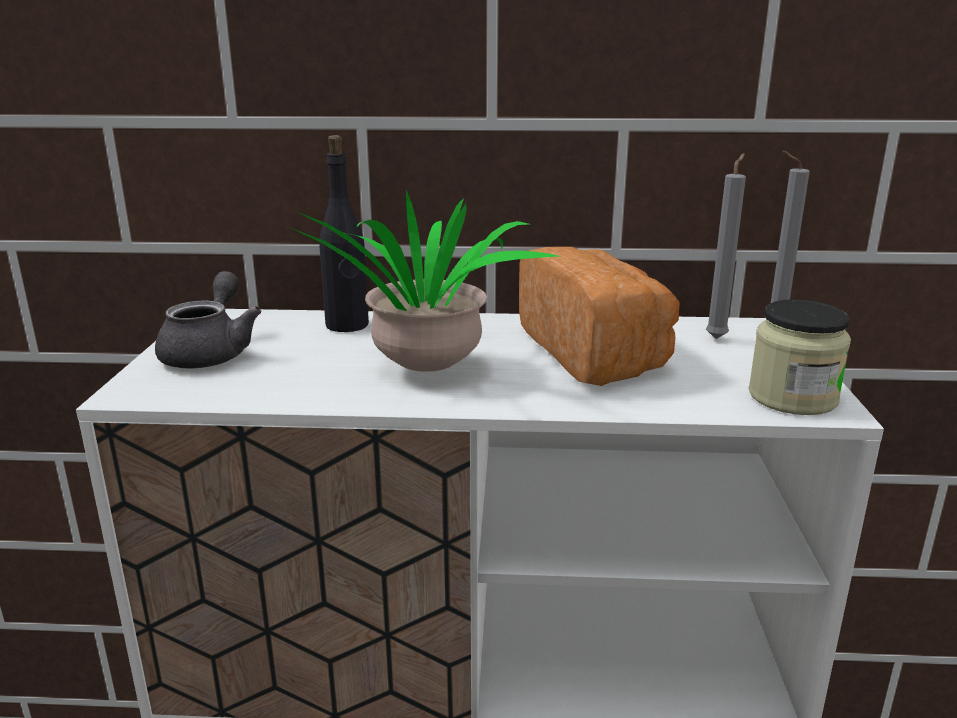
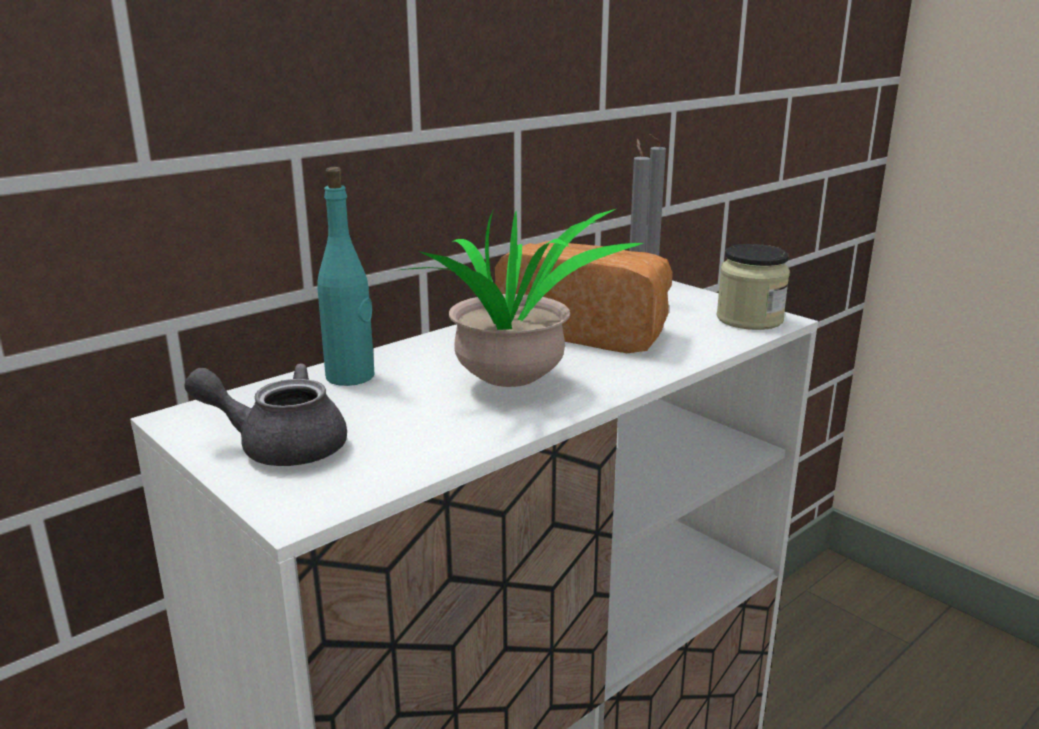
camera: 45 degrees left, 0 degrees up
(211, 352) = (280, 446): grey teapot -> grey teapot turned 45 degrees counterclockwise
(347, 325) = (350, 377): black bottle -> turquoise bottle

